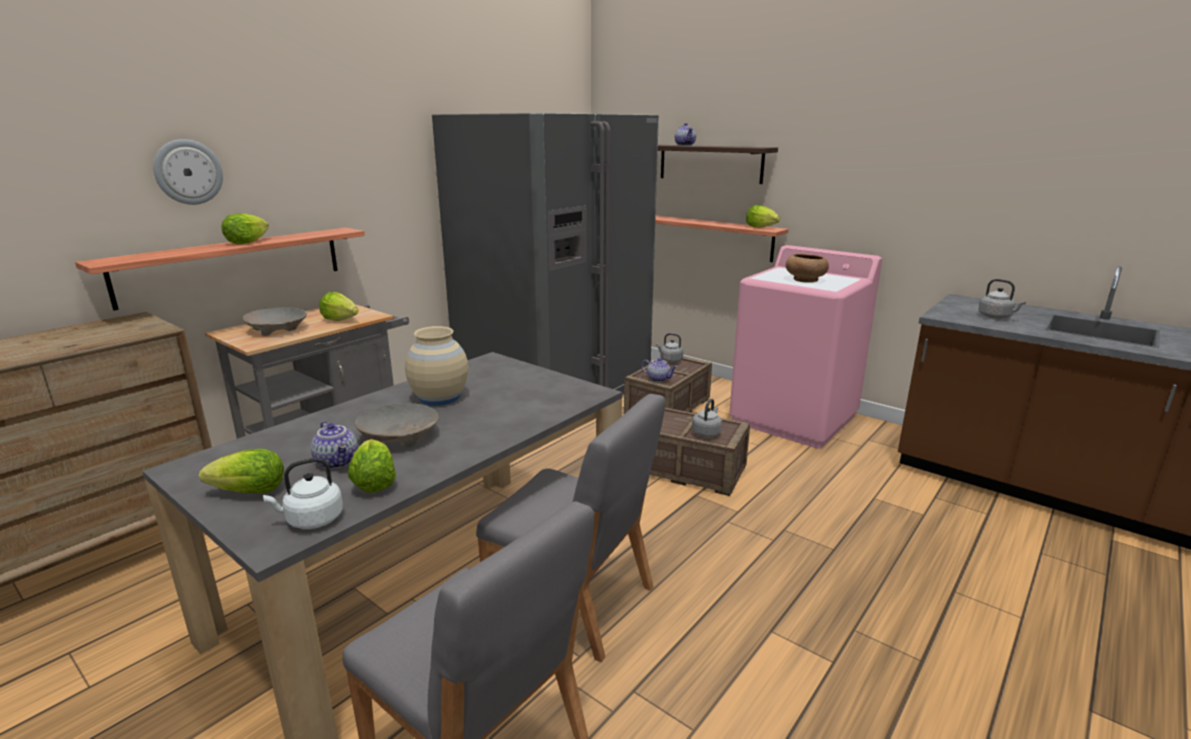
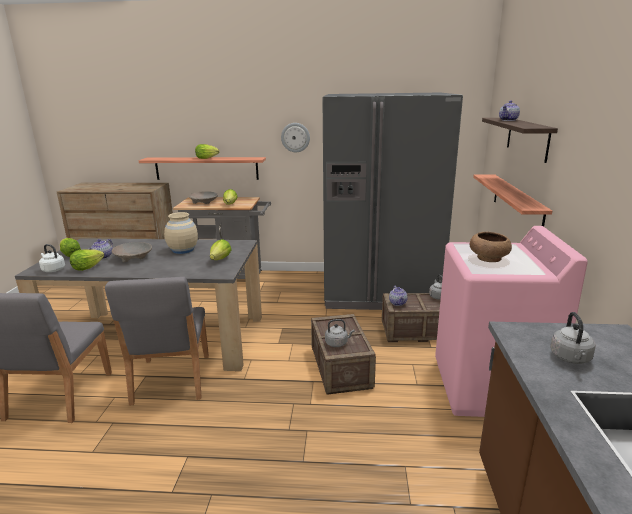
camera: 55 degrees right, 0 degrees up
(188, 172) = (190, 123): wall clock -> wall clock (295, 137)
(760, 227) = (529, 204): lettuce -> lettuce (220, 259)

